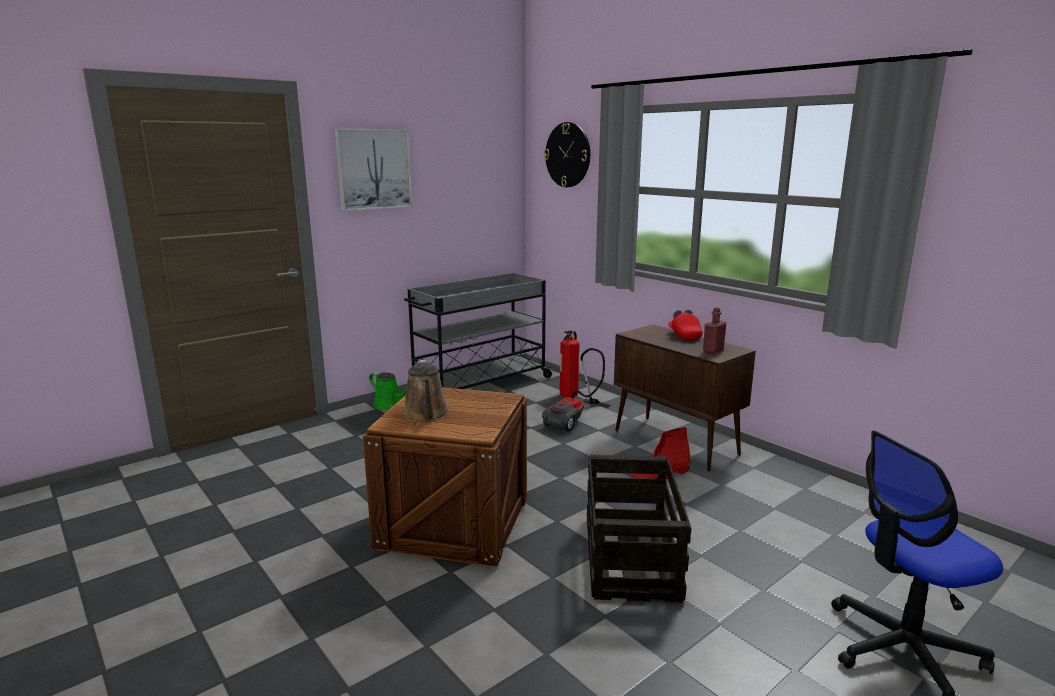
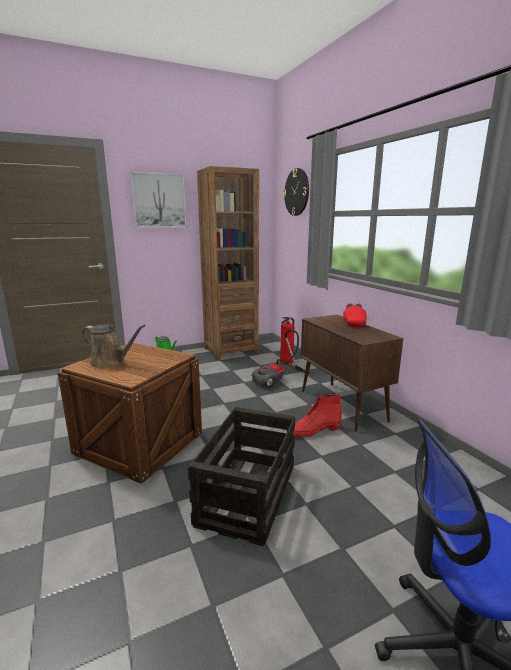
camera: 15 degrees right, 0 degrees up
(426, 415) = (110, 362): brown watering can -> brown watering can turned 75 degrees counterclockwise
(479, 385) = (231, 350): grey cart -> brown bookcase
(713, 351) = (366, 335): red bottle -> none

